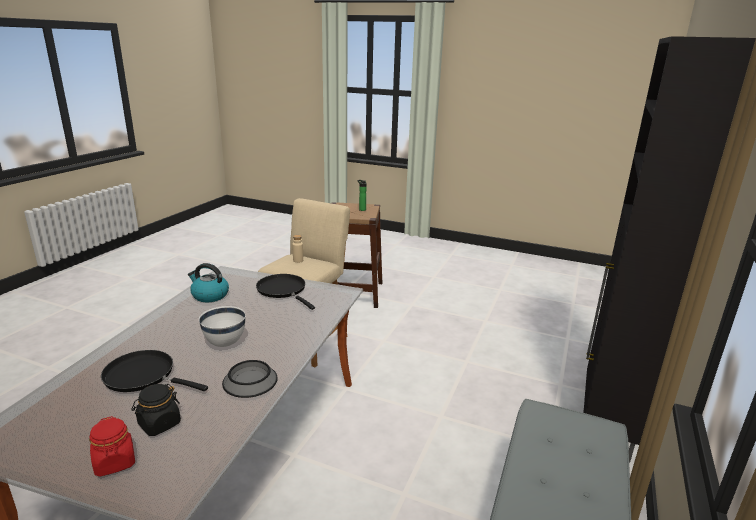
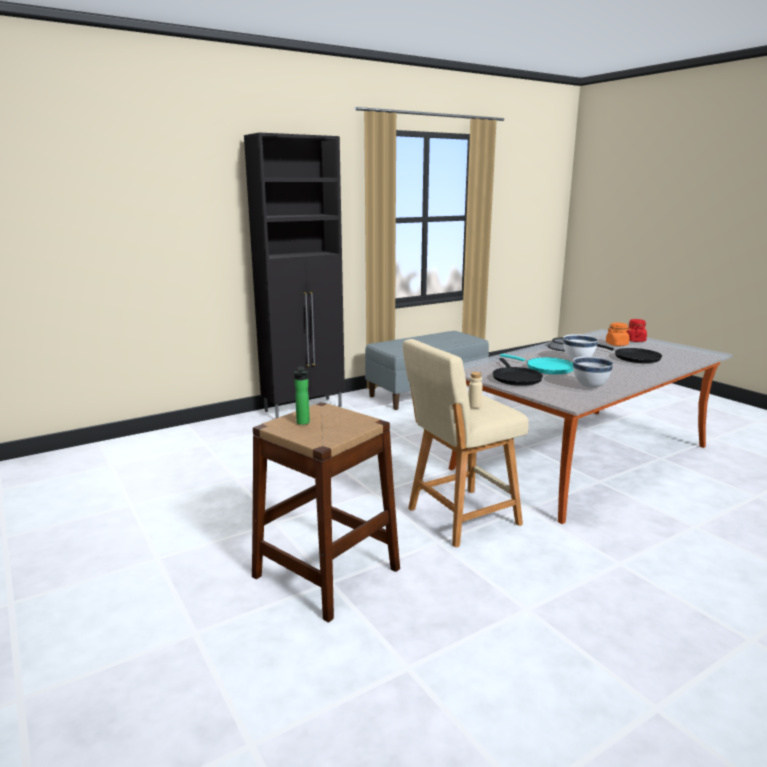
camera: 145 degrees left, 5 degrees down
(159, 424) = (617, 344): black jar -> orange jar
(209, 295) = (590, 387): kettle -> white bowl
(259, 315) = (546, 368): none -> turquoise frying pan

